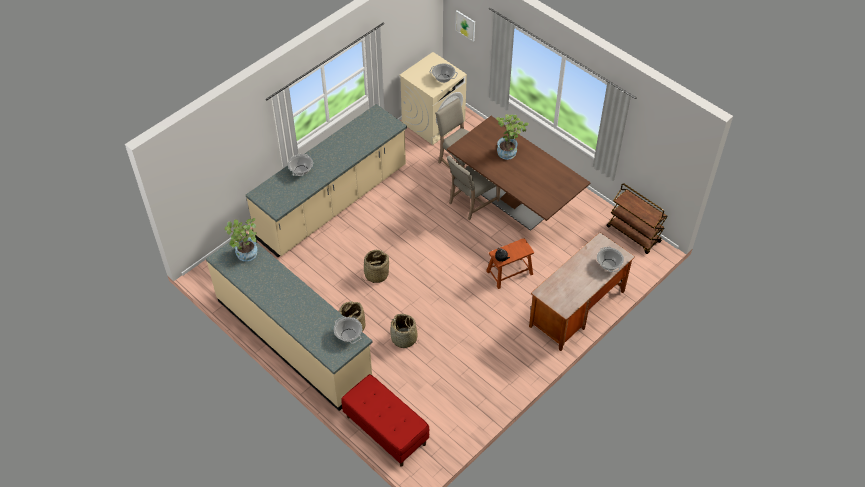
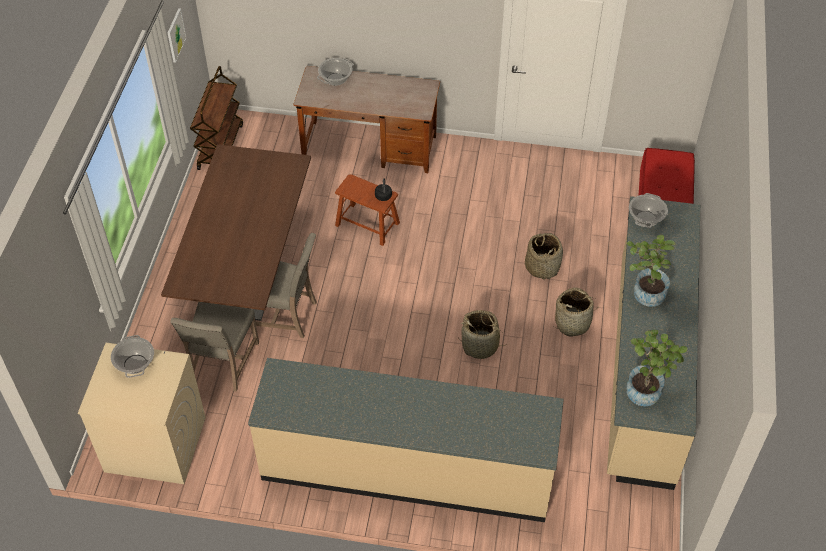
camera: 125 degrees left, 0 degrees up
(301, 170) = (455, 429): cooking pot -> none
(465, 25) = (47, 320): picture -> picture (175, 35)
(509, 151) = (220, 241): potted plant -> potted plant (644, 292)

